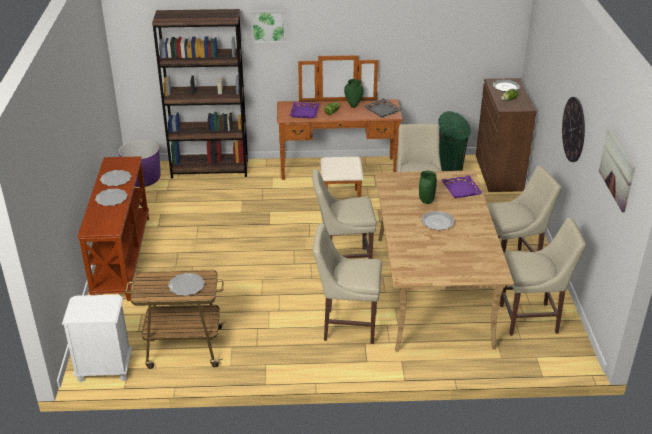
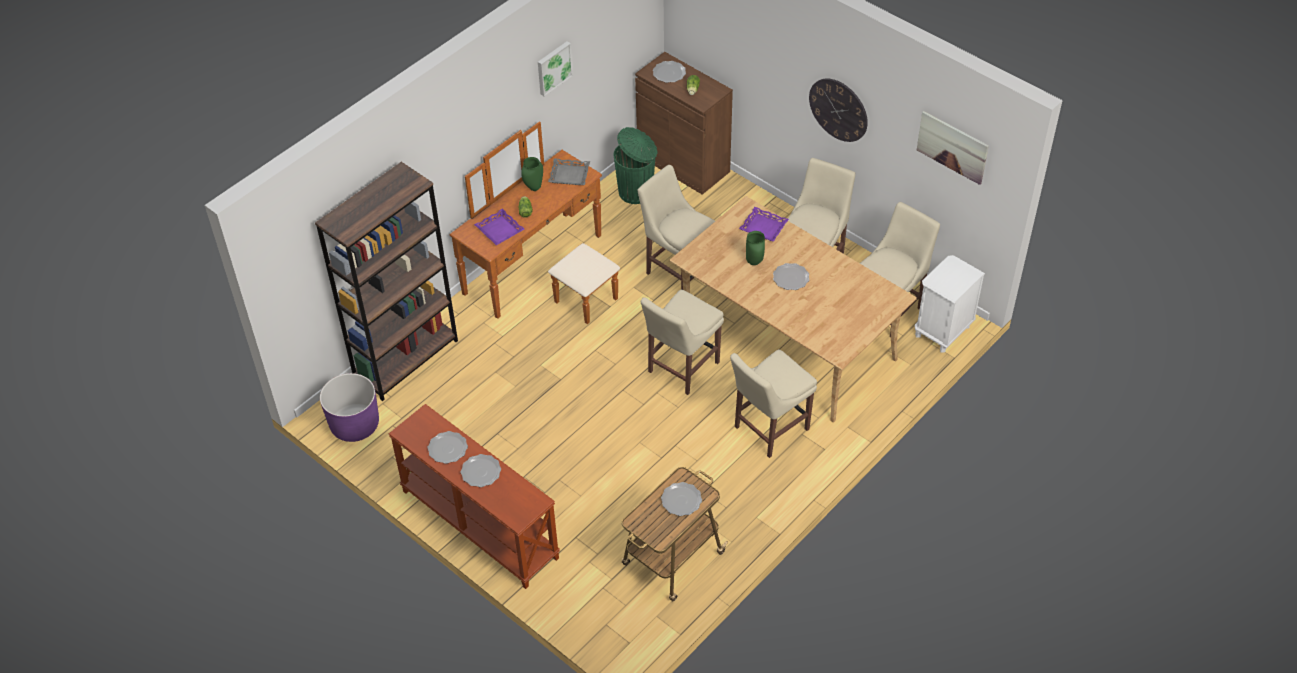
camera: 45 degrees left, 15 degrees up
(104, 369) = (639, 634): white nightstand -> white nightstand (942, 331)
(268, 25) = (428, 158): picture -> picture (553, 67)

